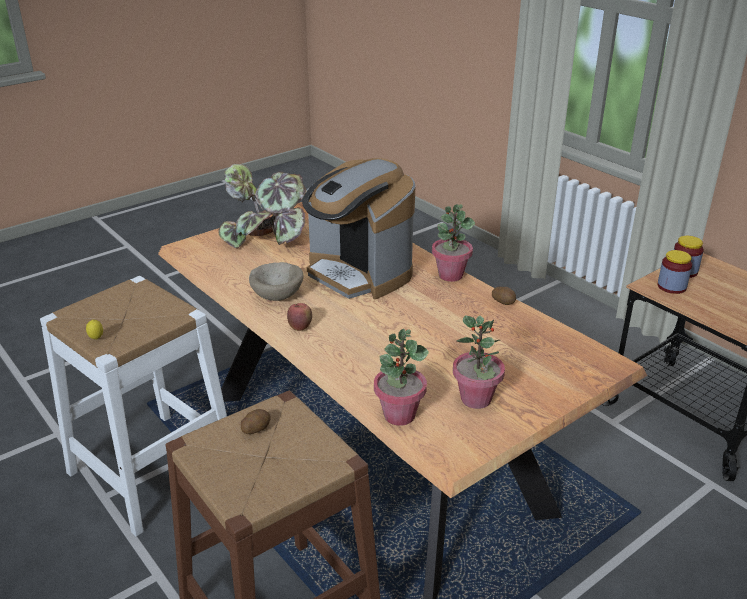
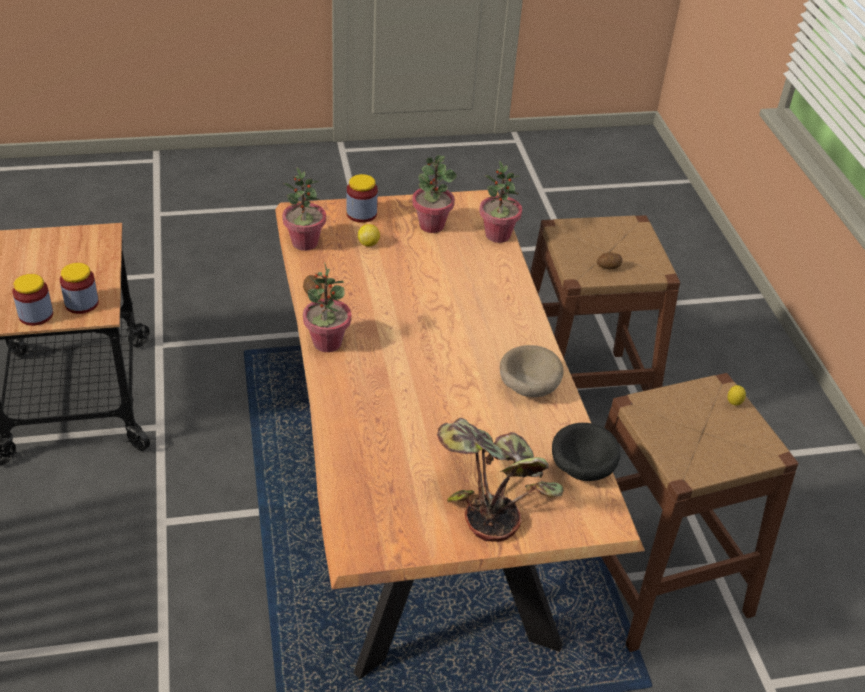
camera: 155 degrees left, 10 degrees up
(152, 470) = (658, 577): white stool -> brown stool
(213, 264) = (581, 468): none -> black bowl
(300, 328) = (527, 337): apple -> none
(358, 273) = (421, 384): coffee machine -> none
(511, 357) = (368, 243): none -> lemon
(555, 384) = (361, 214): none -> jar
(564, 336) = (304, 243): none -> potted plant

